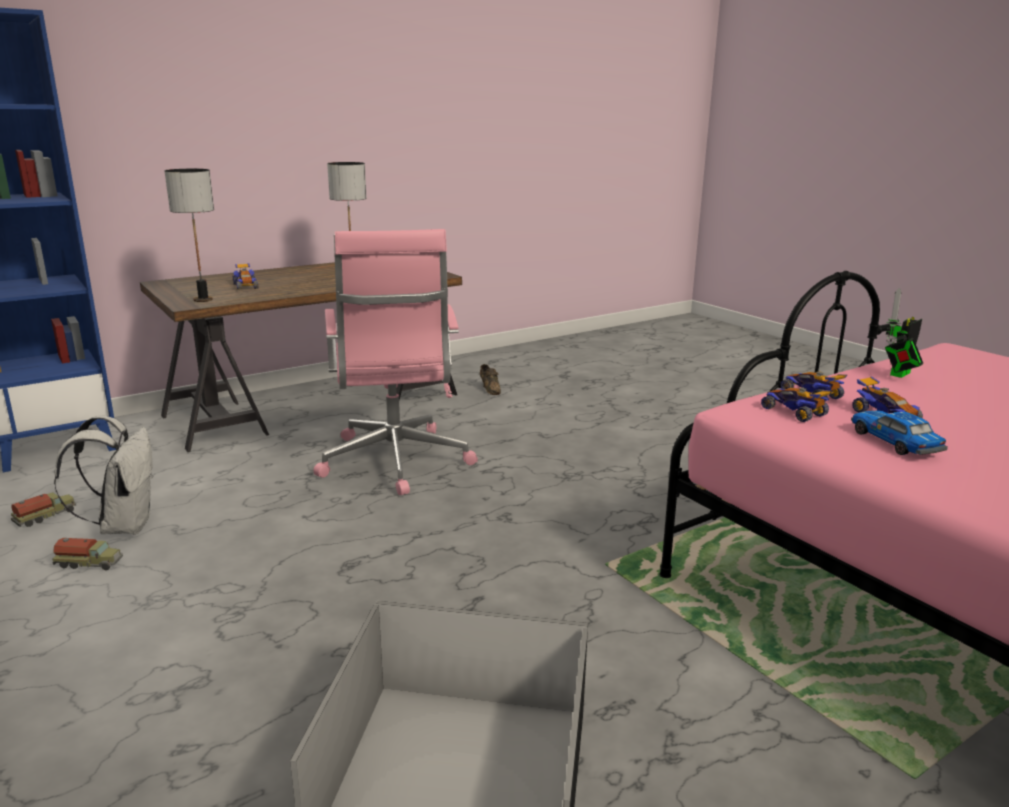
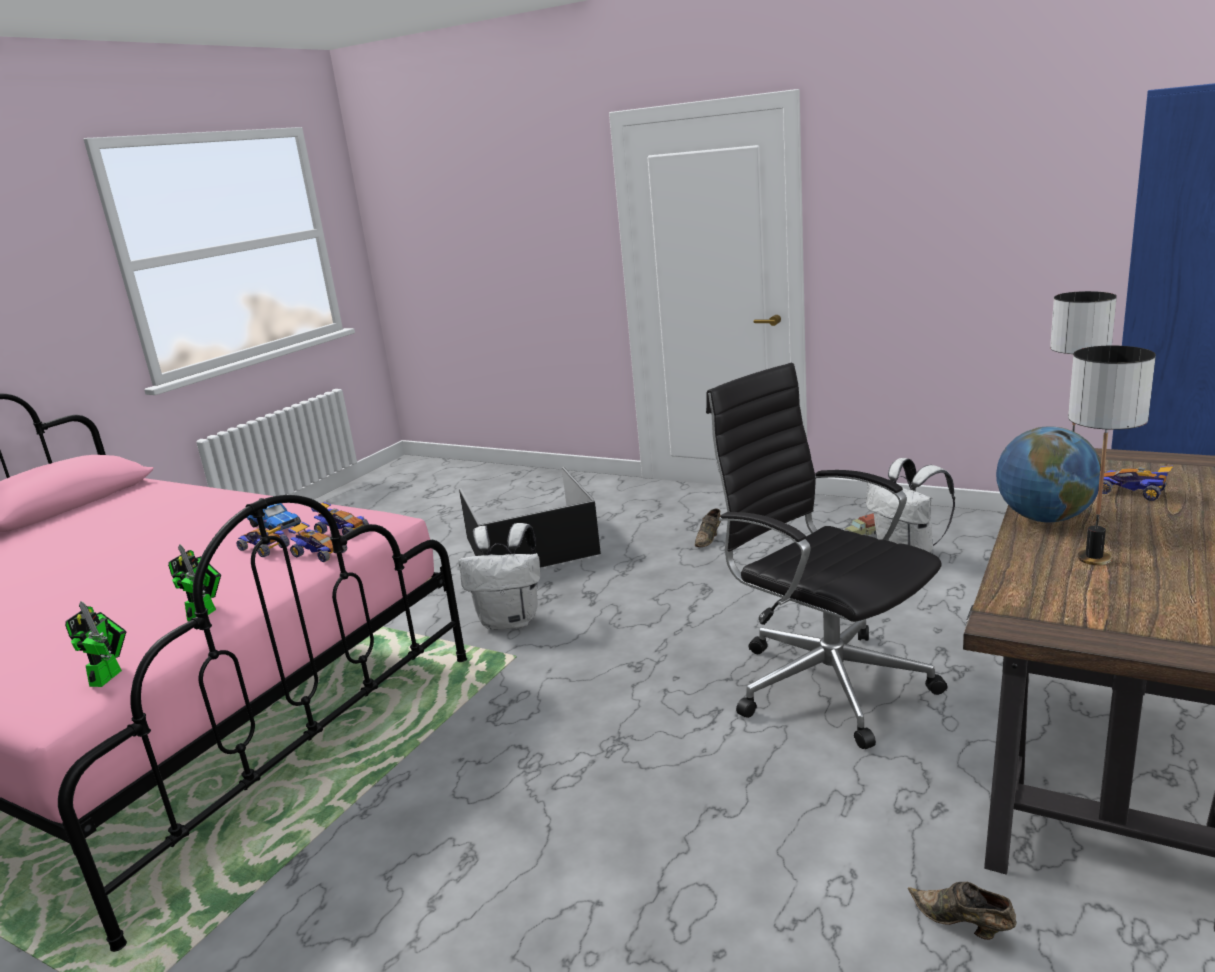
camera: 155 degrees right, 0 degrees up
(46, 516) = (972, 538): toy truck -> none
(222, 643) = (709, 539): none -> brown shoe
(317, 288) = (1044, 518): none -> globe
(395, 462) = (825, 682): pink office chair -> black office chair
(586, 613) = (511, 620): none -> white backpack
(939, 356) = (109, 675): none -> toy robot

